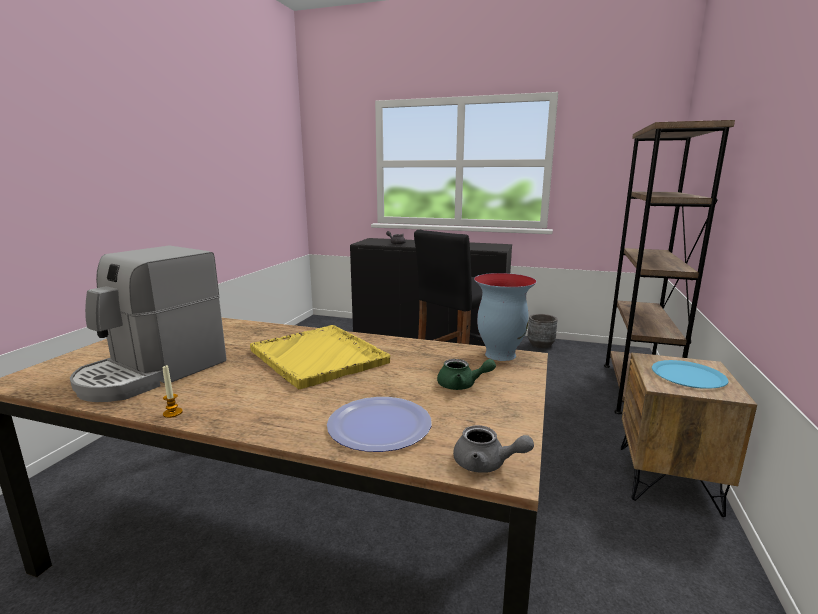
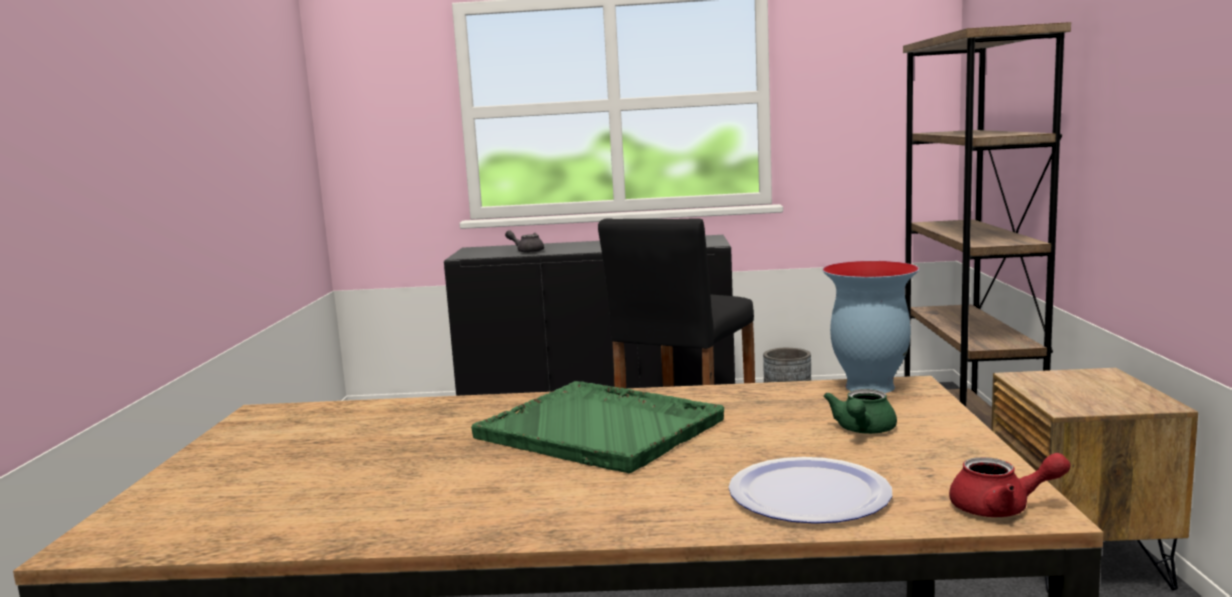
camera: 15 degrees left, 5 degrees down
(152, 373) = (344, 493): coffee machine -> none
(172, 413) = (467, 535): candle -> none
(318, 357) = (601, 429): yellow tray -> green tray
(462, 385) = (862, 430): green teapot -> green teapot turned 120 degrees clockwise
(486, 464) = (1001, 508): grey teapot -> red teapot
(688, 376) = (1090, 391): blue plate -> none

